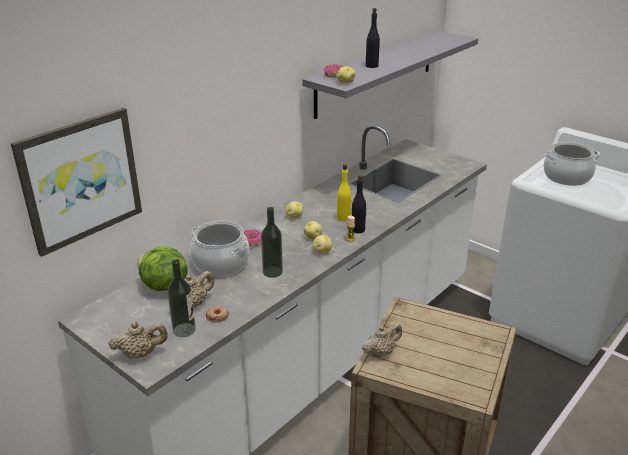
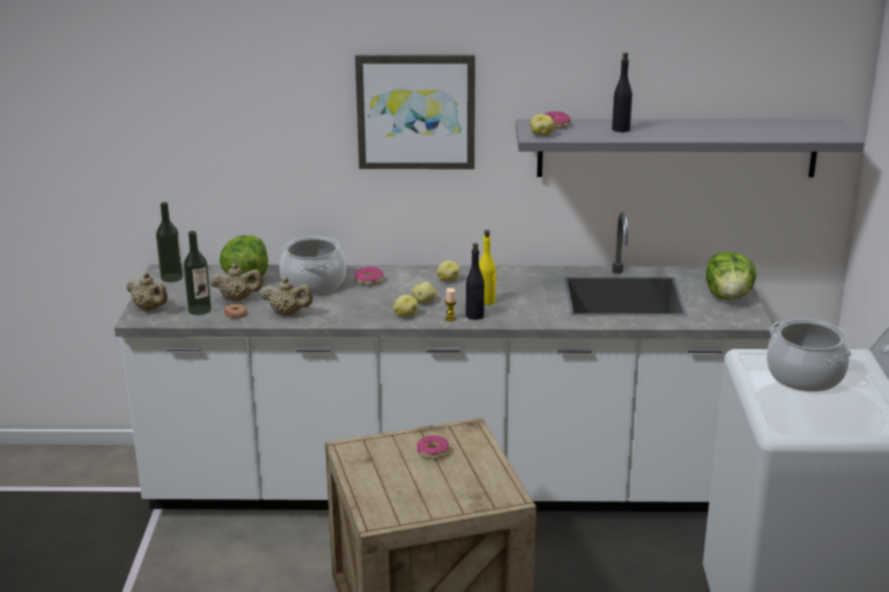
camera: 50 degrees right, 5 degrees down
(80, 179) = (195, 140): picture -> picture (416, 111)
(272, 272) = (334, 308): bottle -> bottle (172, 278)
(381, 352) = (375, 444): beige teapot -> beige teapot (287, 313)
(416, 334) = (432, 452): none -> donut
(435, 157) = (729, 297): none -> lettuce

